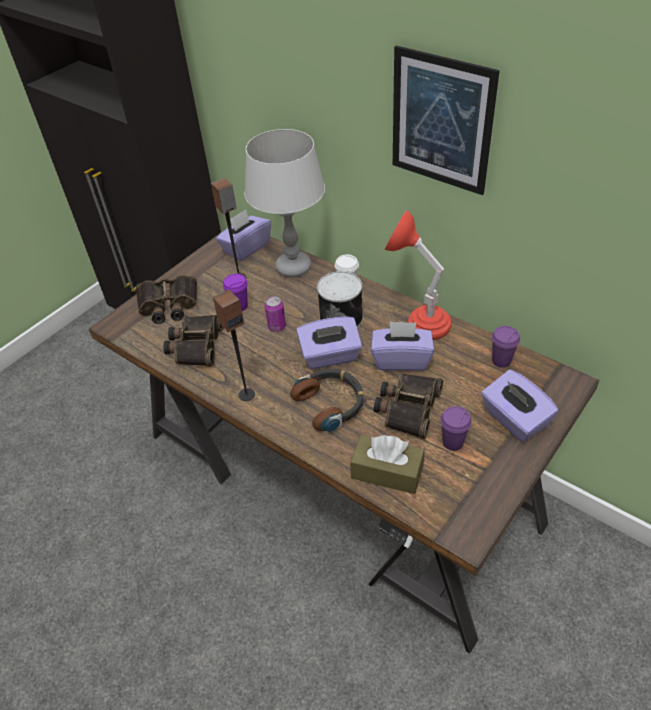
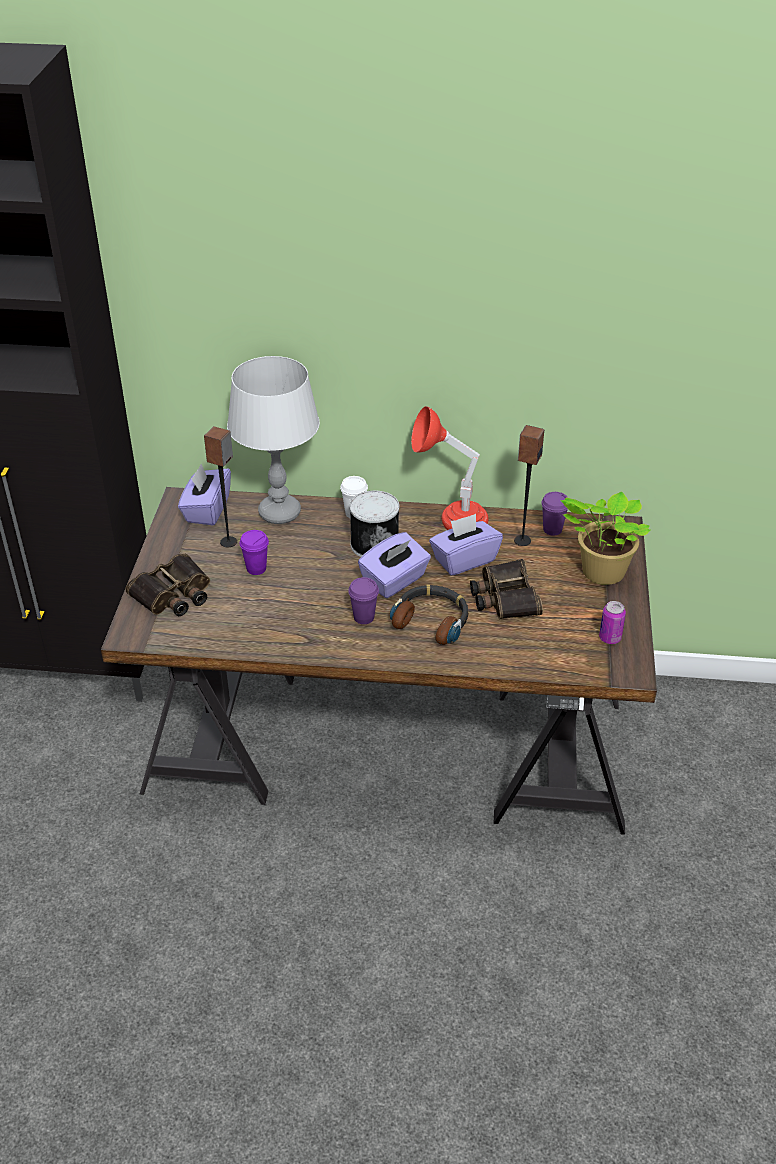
camera: 35 degrees left, 5 degrees down
(195, 345) = (244, 621): binoculars -> none
(246, 394) = (343, 643): speaker -> speaker (522, 540)
(277, 327) = (316, 574): can -> can (610, 638)
(387, 472) = (530, 654): brown tissue box -> none
(441, 121) = (450, 312): picture -> none
(453, 442) = (565, 609): purple cup -> purple cup (364, 617)
(514, 419) = (600, 572): purple tissue box -> potted plant

